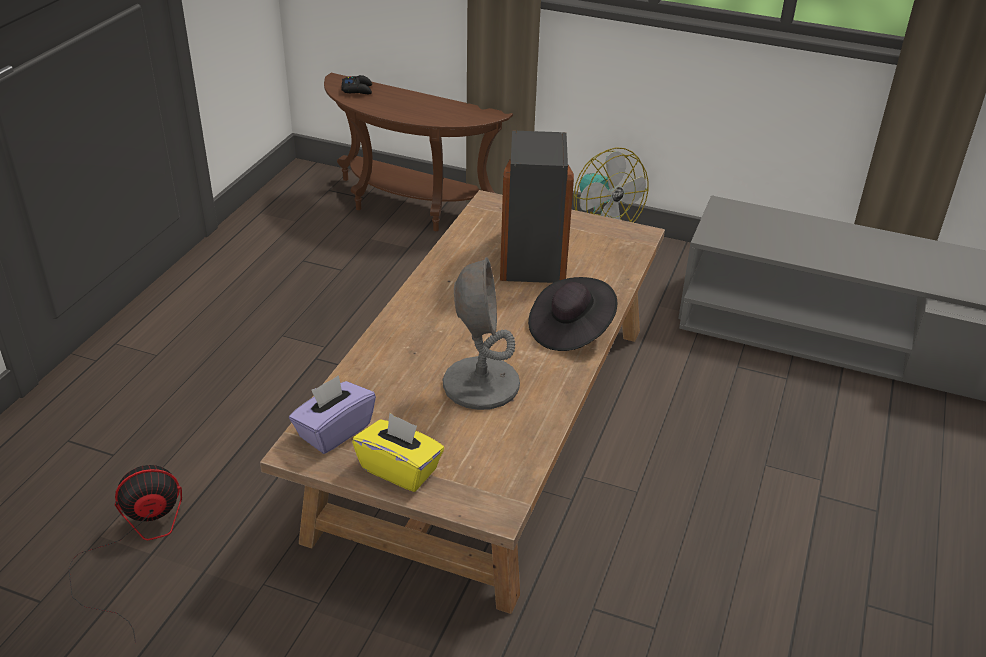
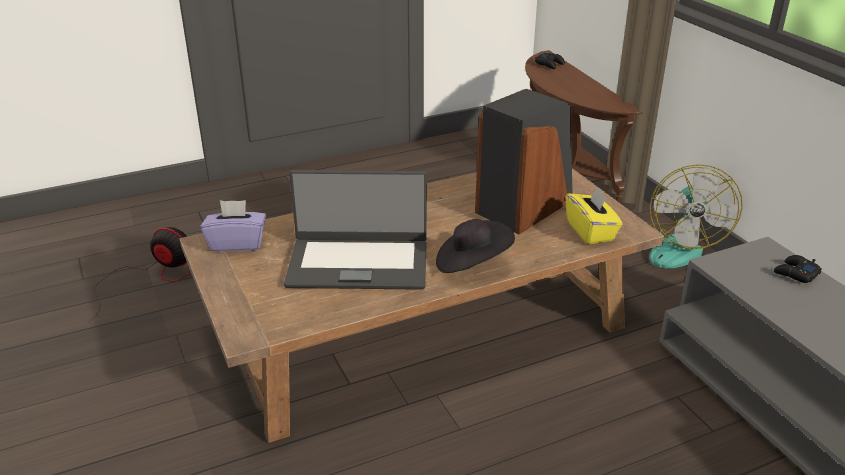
camera: 45 degrees right, 5 degrees down
(400, 469) = (235, 282): yellow tissue box -> yellow tissue box (590, 231)
(481, 384) = (358, 263): grey table lamp -> laptop
(765, 218) = (795, 273): none -> black game controller

